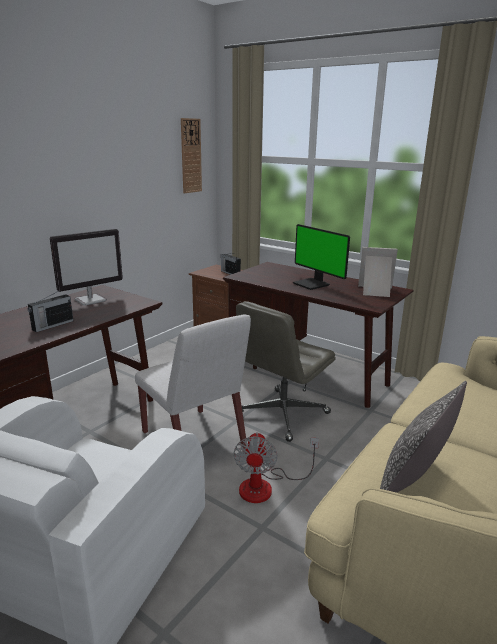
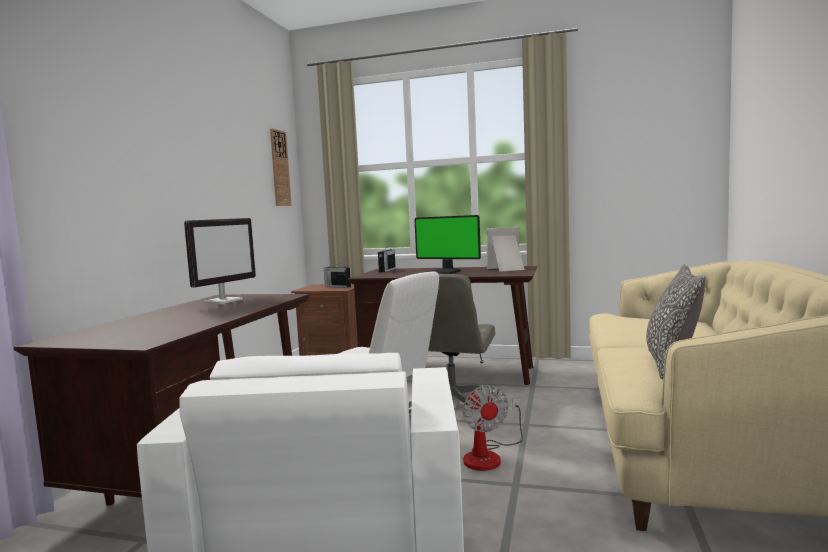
camera: 20 degrees left, 15 degrees down
(52, 325) = (206, 316): radio -> radio (387, 270)

